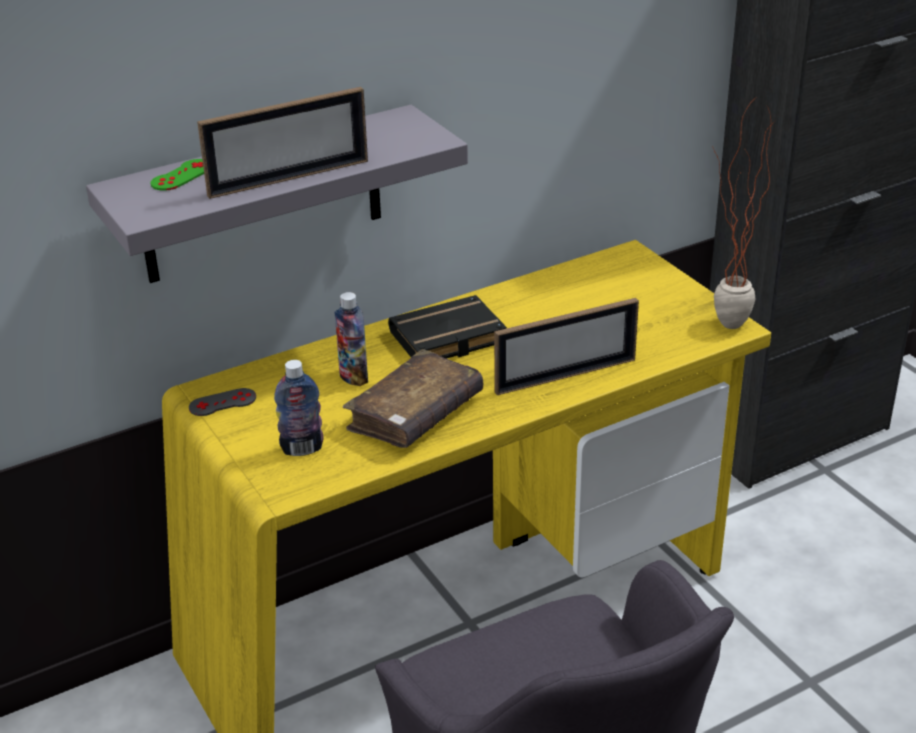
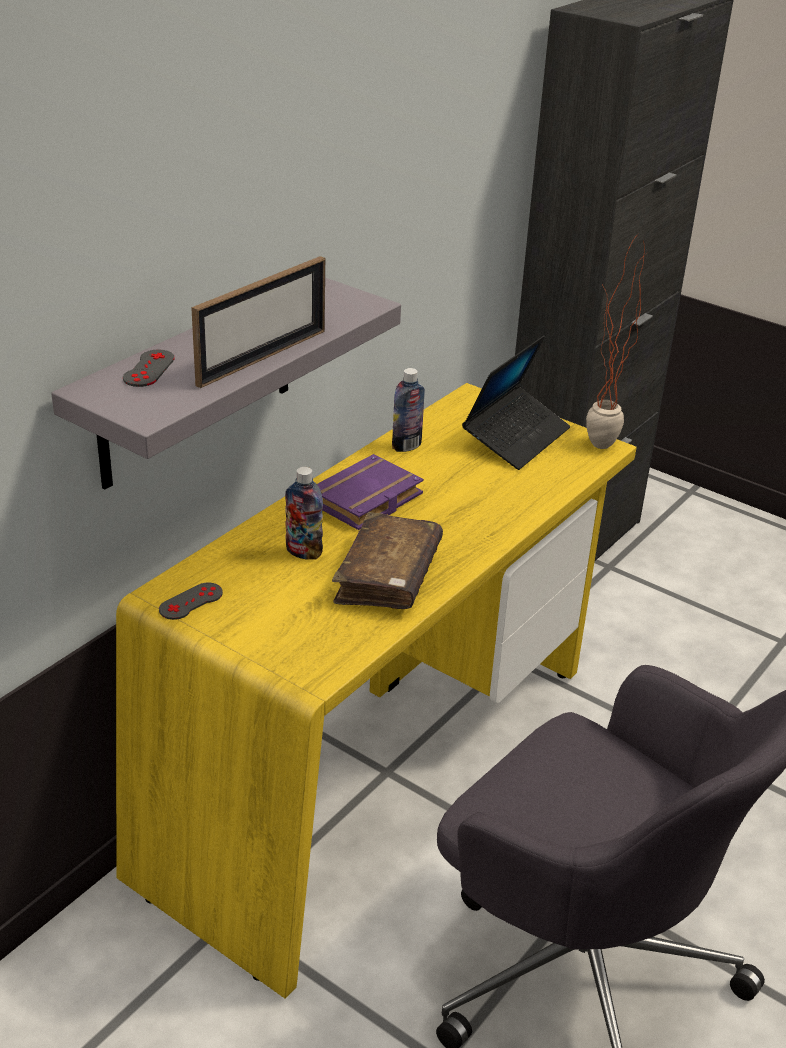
camera: 25 degrees left, 0 degrees up
(182, 175) = (149, 369): green game controller -> grey game controller
(302, 448) = (304, 630): bottle -> bottle (406, 446)
(447, 340) = (366, 501): black book -> purple book
(565, 376) = (496, 515): picture frame -> none
(645, 302) = (516, 437): none -> laptop

